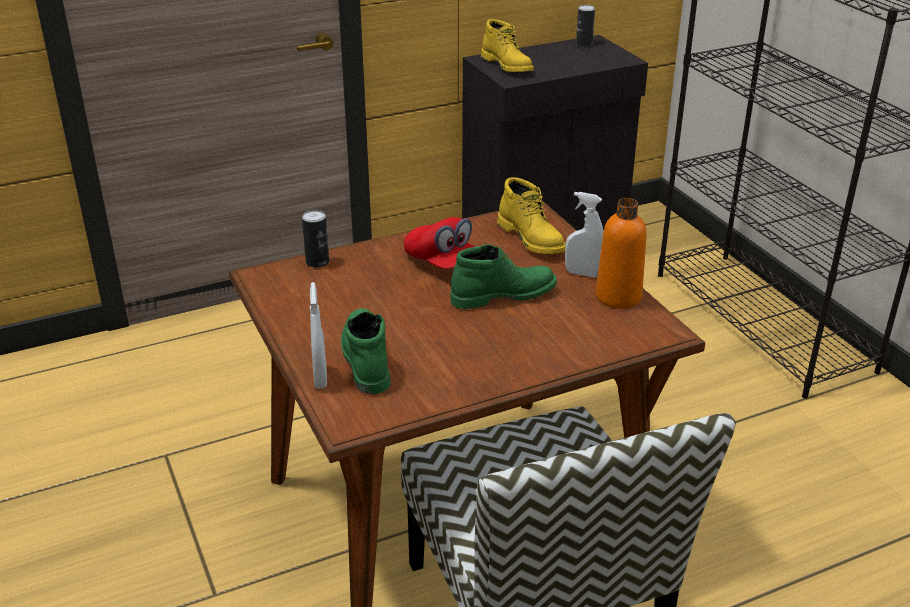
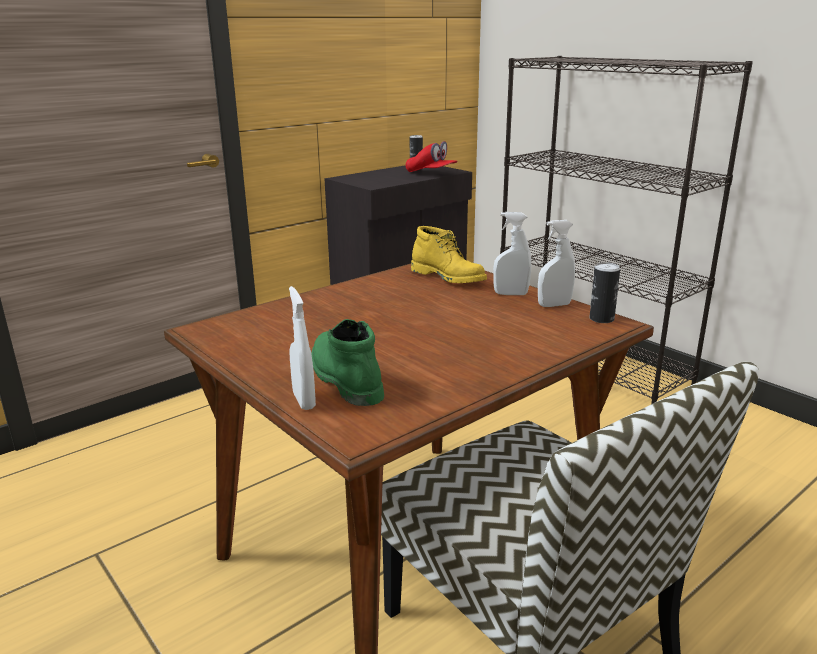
camera: 15 degrees left, 10 degrees down
(317, 262) = (255, 313): can -> can (601, 319)
(443, 262) = (379, 300): red cap -> red cap (431, 173)
(503, 295) = (450, 315): green boot -> none
(508, 65) = (364, 179): yellow boot -> none
(618, 297) = (554, 305): orange bottle -> white spray bottle

